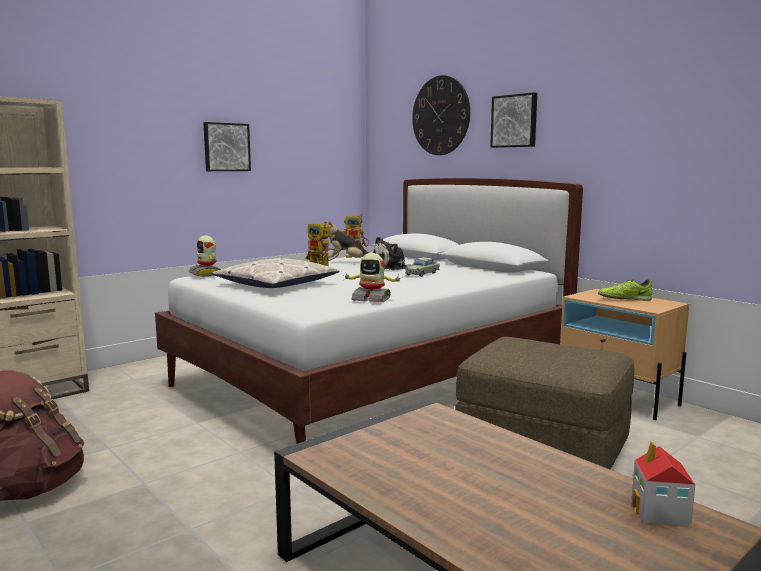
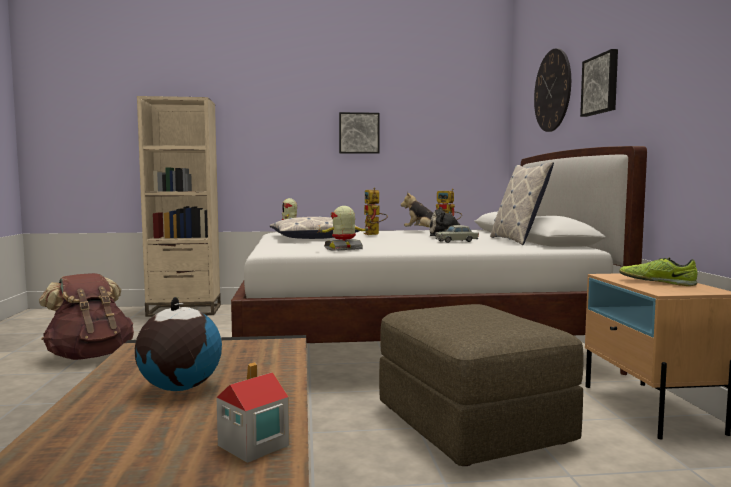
camera: 35 degrees right, 5 degrees down
(371, 299) = (343, 249): toy robot -> toy robot turned 105 degrees clockwise
(465, 267) = (518, 241): none -> pillow
(479, 486) = (179, 388): none -> globe

